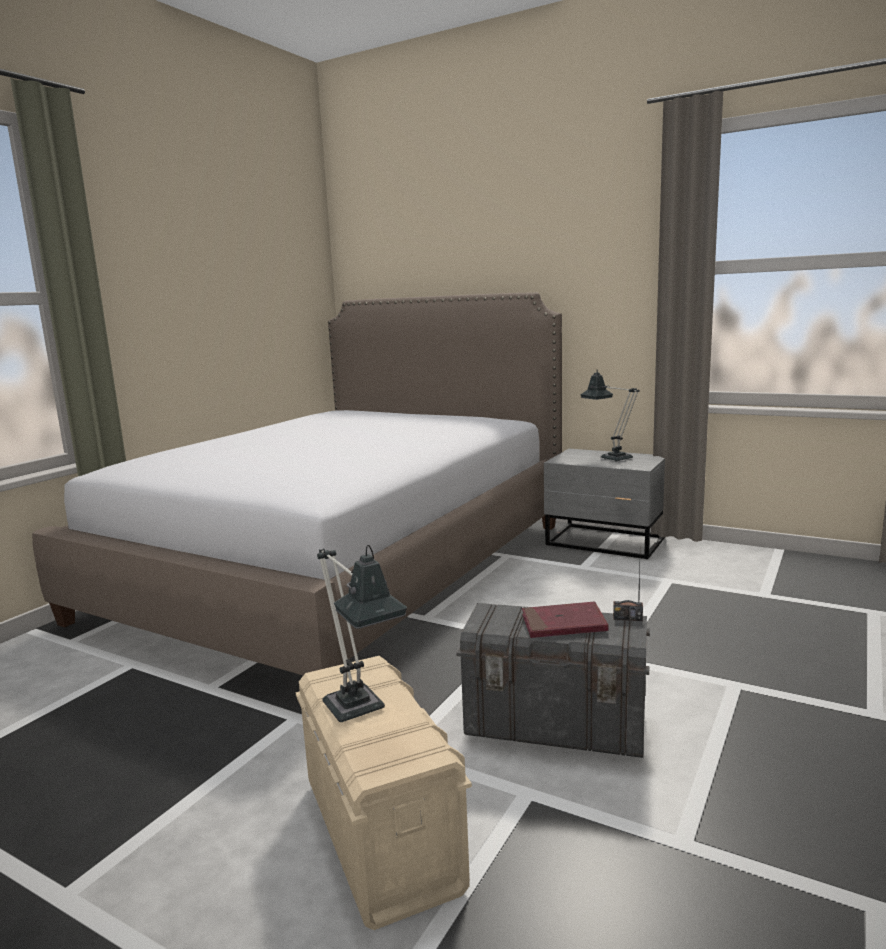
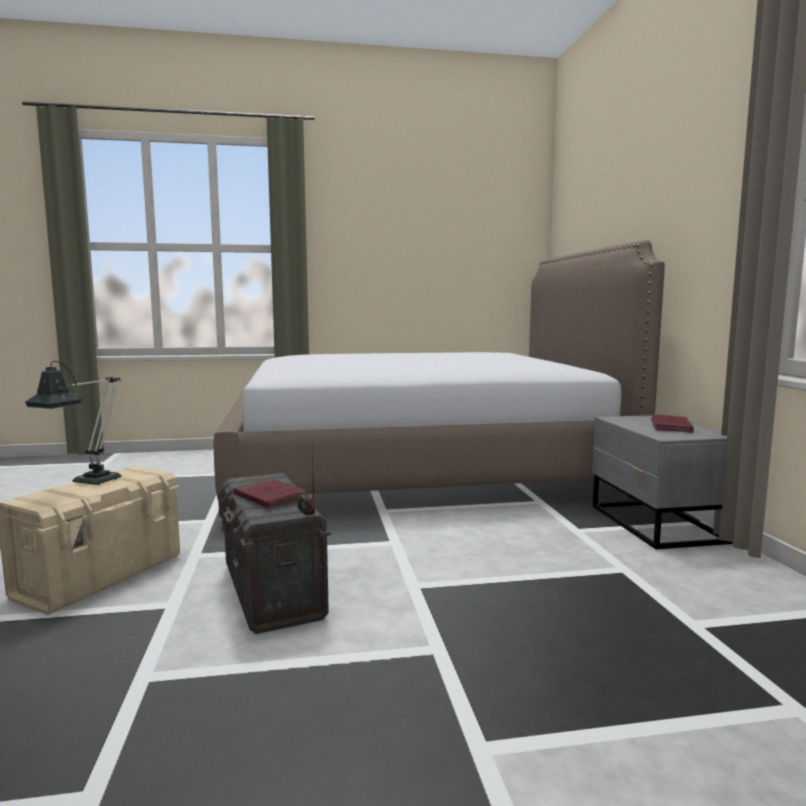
camera: 50 degrees right, 5 degrees down
(611, 457) = (670, 426): table lamp -> red book

